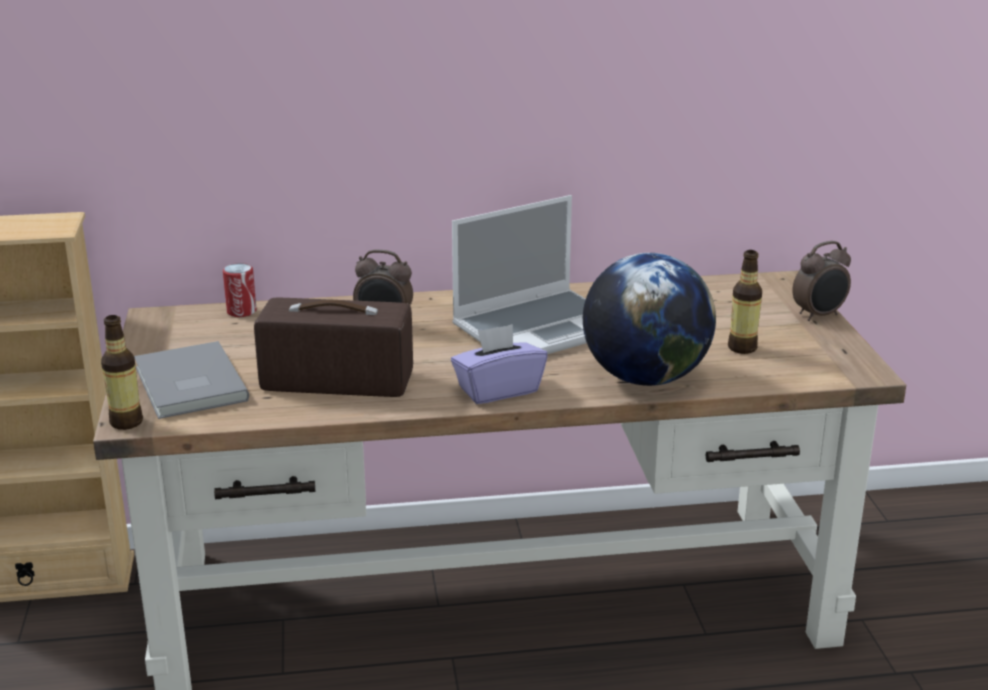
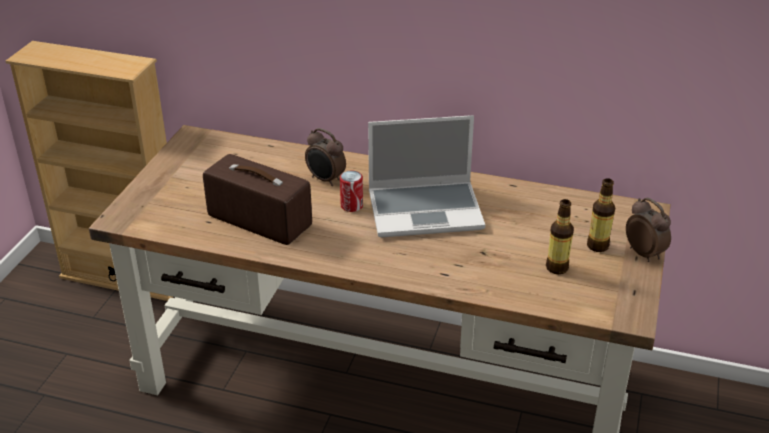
camera: 25 degrees right, 10 degrees up
(126, 422) = (115, 219): bottle -> bottle (597, 246)
(187, 385) = (170, 199): grey book -> none
(241, 311) = (246, 145): can -> can (351, 206)
(498, 390) = (354, 257): purple tissue box -> none
(645, 378) = (462, 275): globe -> none
(819, 316) = (644, 253): alarm clock -> alarm clock turned 120 degrees counterclockwise

